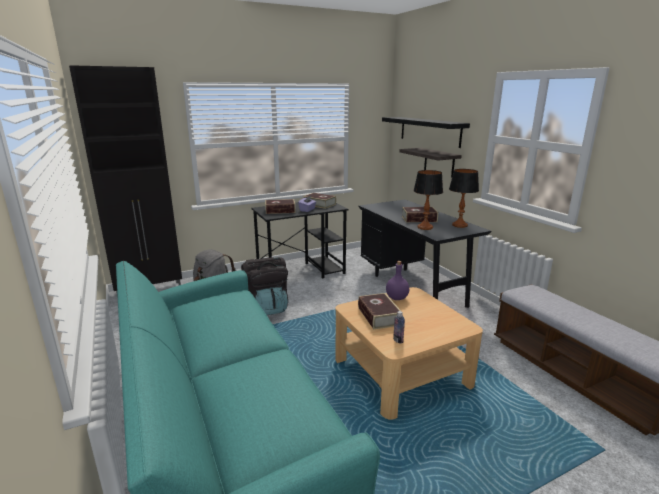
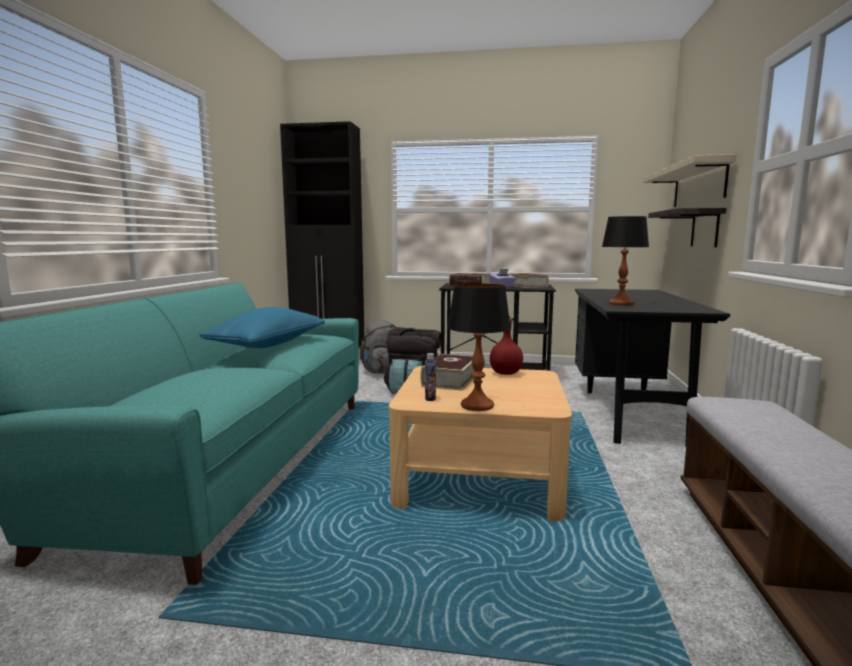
camera: 35 degrees right, 10 degrees down
(222, 325) = (267, 345): none -> blue pillow
(397, 298) = (505, 373): purple bottle -> red bottle
(419, 219) = (632, 299): book -> none
(429, 131) = (698, 185): black shelf -> beige shelf
(459, 225) = (684, 306): table lamp -> table lamp (476, 405)

